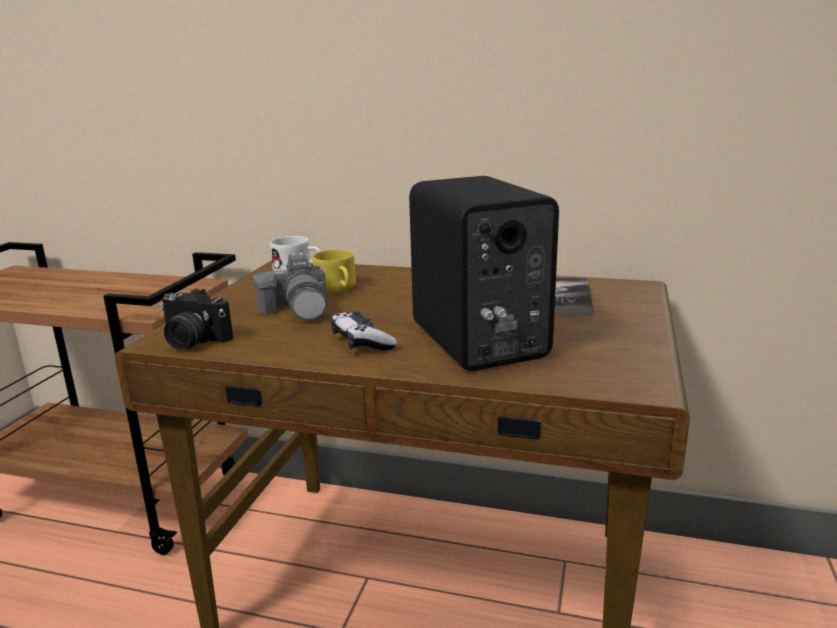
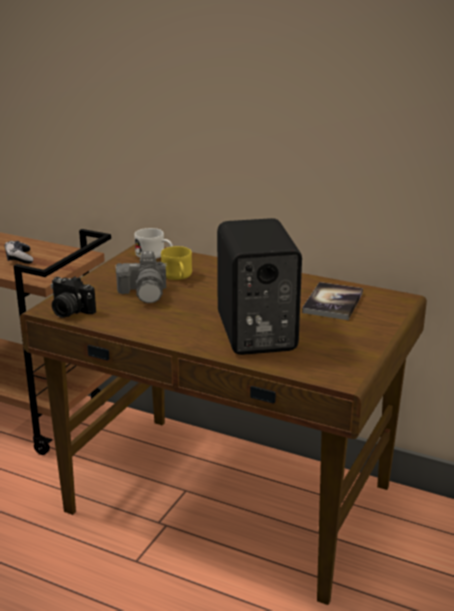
camera: 10 degrees right, 5 degrees up
(362, 342) = (179, 325): game controller -> game controller (19, 258)

